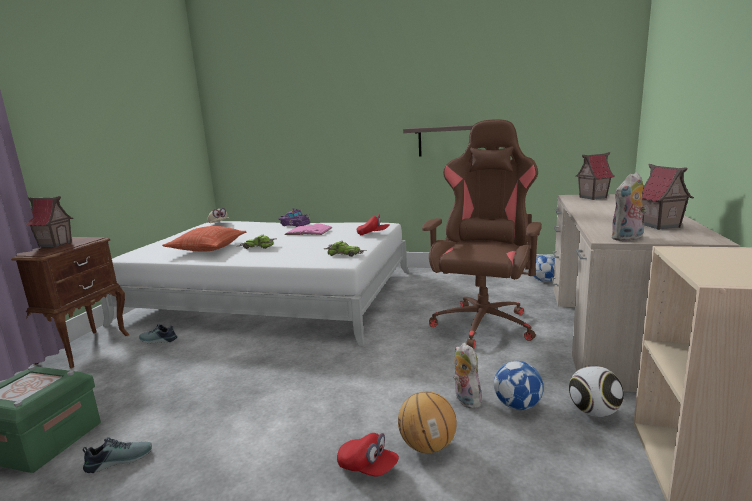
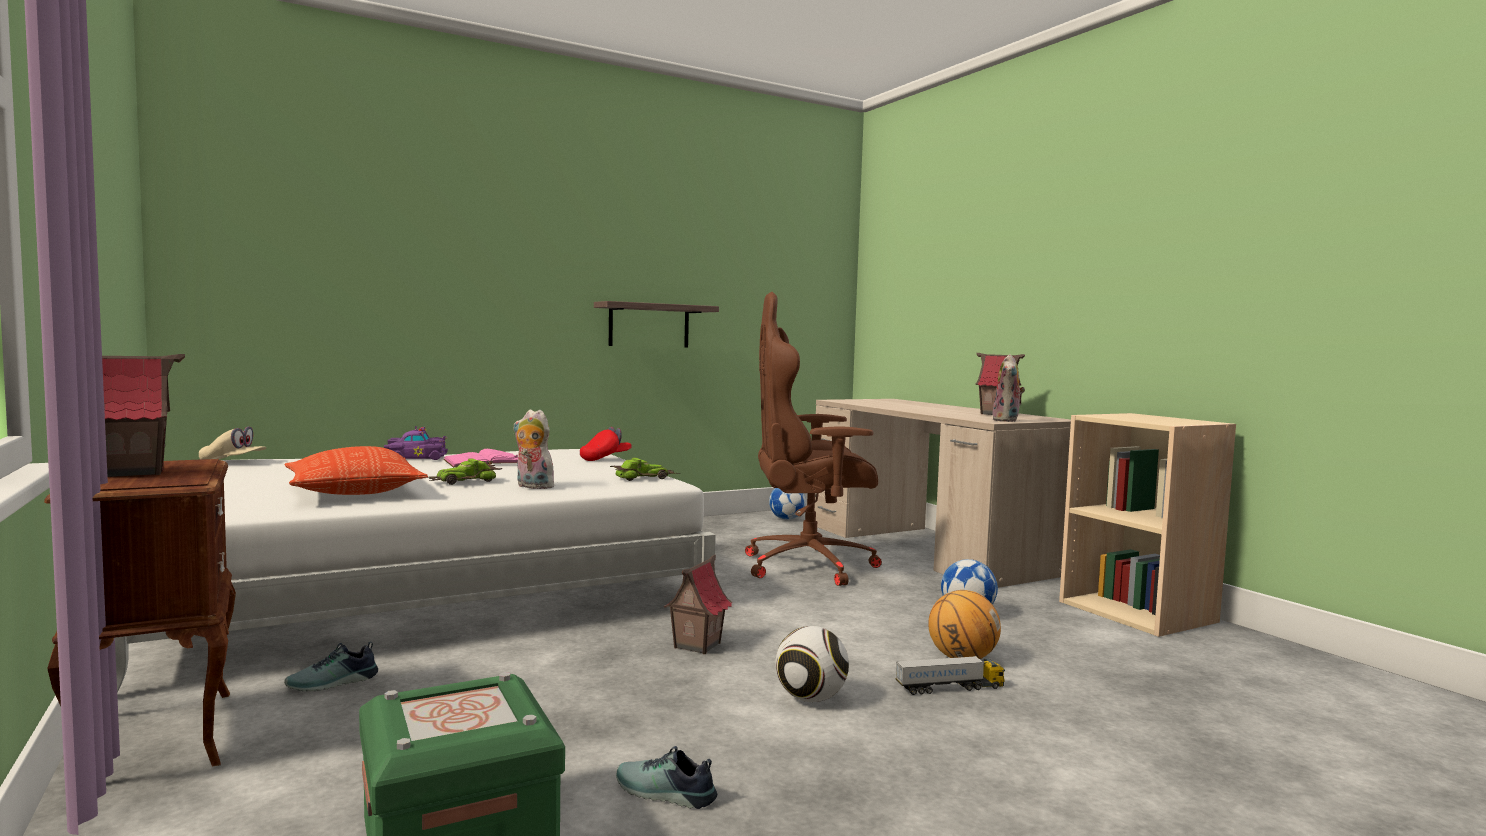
camera: 45 degrees left, 10 degrees down
(119, 459) = (664, 794): shoe -> shoe turned 90 degrees counterclockwise
(368, 467) = (950, 688): red cap -> toy truck
(465, 400) = (920, 621): plush toy -> plush toy (532, 486)
(482, 326) = (810, 566): brown office chair -> brown office chair turned 75 degrees counterclockwise
(592, 197) = (861, 401): toy house -> toy house (696, 645)
(593, 412) = (1023, 602): football -> football (810, 698)

